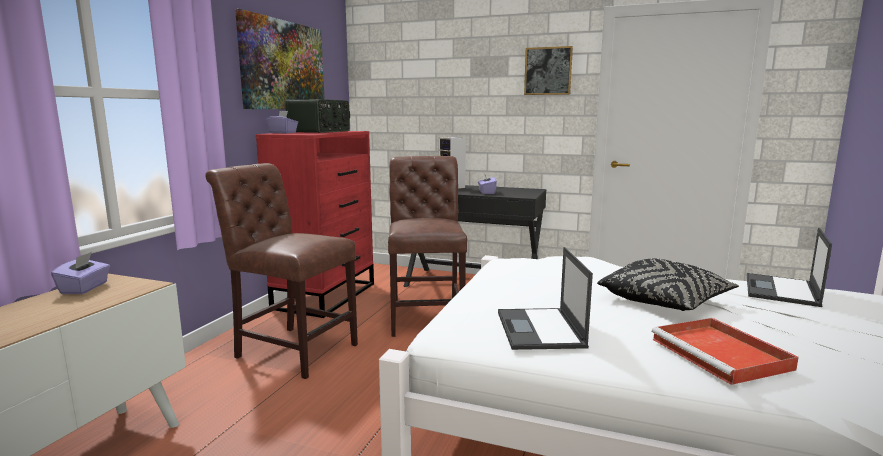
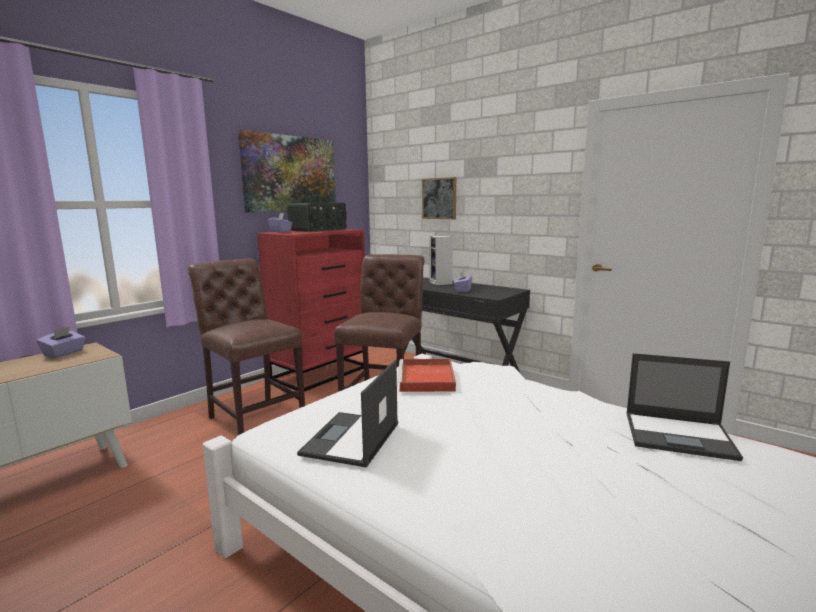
camera: 20 degrees right, 0 degrees up
(548, 71) = (533, 170): picture -> picture (439, 198)
(665, 302) = (519, 429): black pillow -> none
(722, 355) = (489, 502): red tray -> red tray (427, 379)
(781, 290) = (680, 436): laptop -> laptop turned 120 degrees counterclockwise

